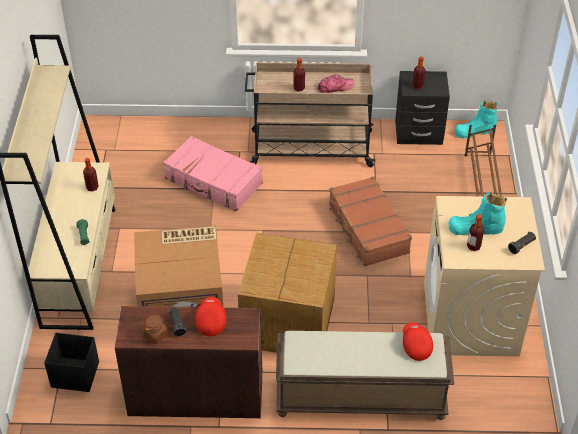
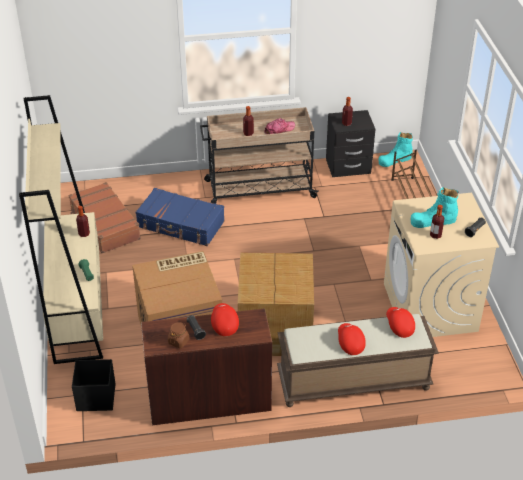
camera: 10 degrees left, 5 degrees down
(213, 182) = (180, 225): pink suitcase -> blue suitcase
(354, 358) = (350, 343): none -> red cap
(367, 229) = (324, 247): brown suitcase -> brown suitcase (104, 225)

